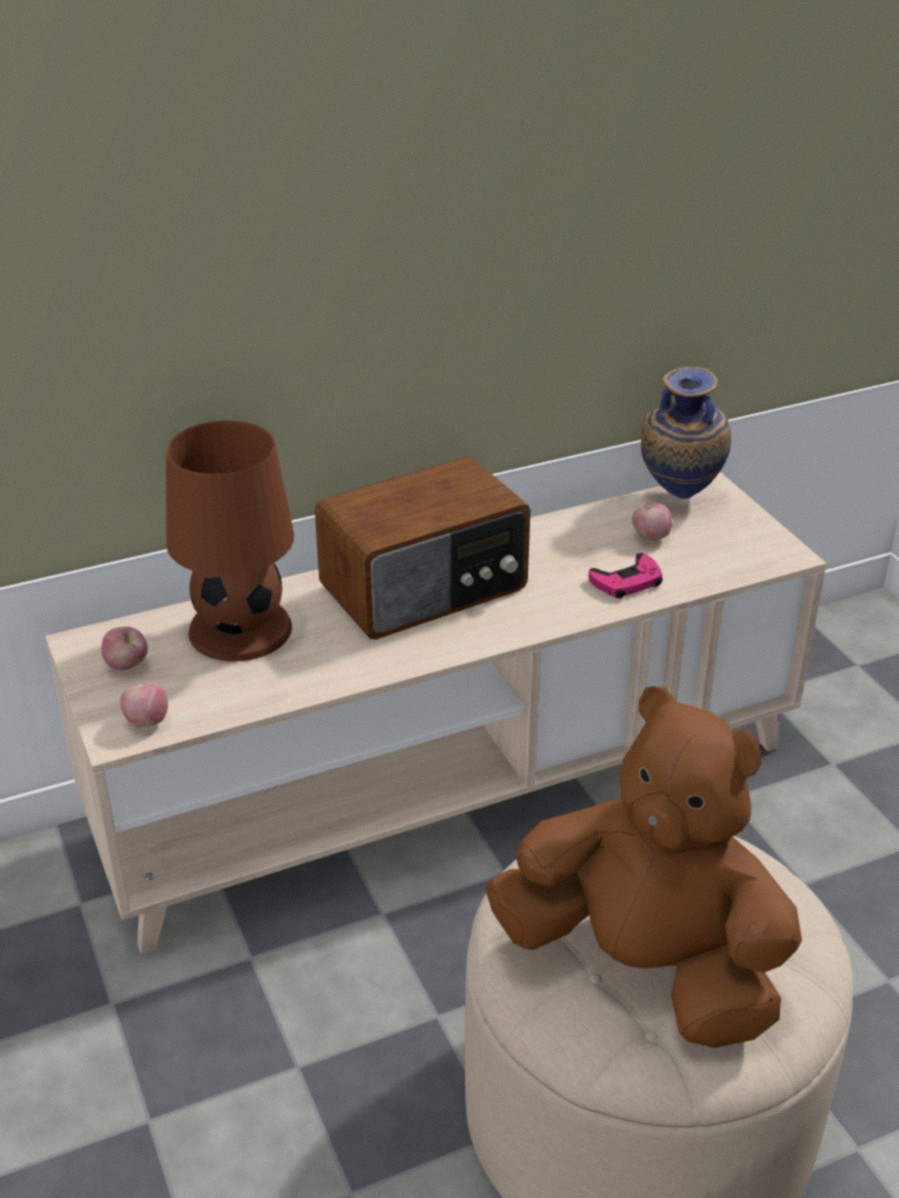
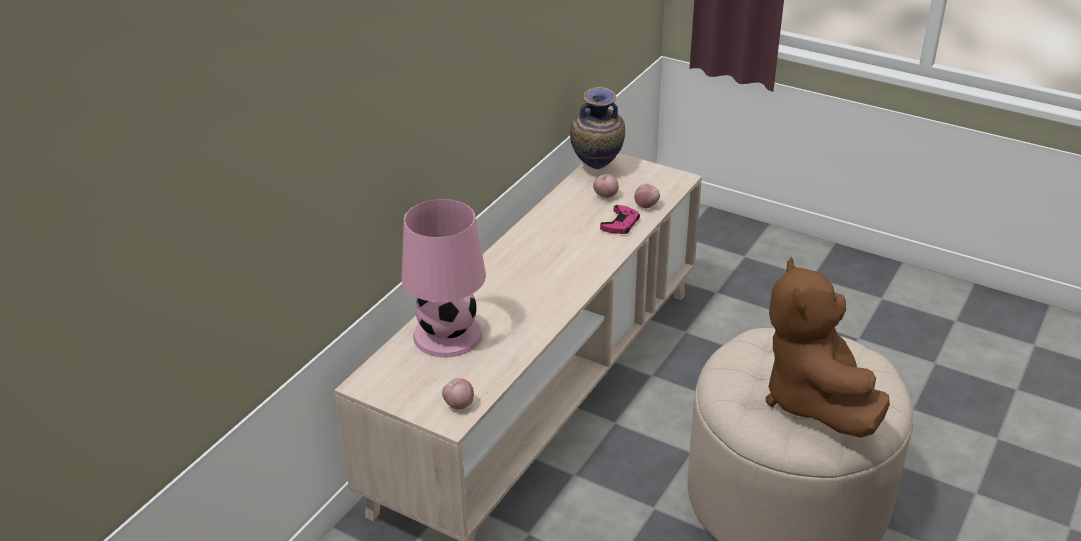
camera: 35 degrees left, 0 degrees up
(127, 665) = (408, 383): apple -> apple (646, 206)
(240, 630) = (448, 335): brown table lamp -> pink table lamp
(426, 588) = (522, 270): radio -> none
(645, 966) = (814, 400): brown plush toy -> brown plush toy turned 90 degrees counterclockwise

